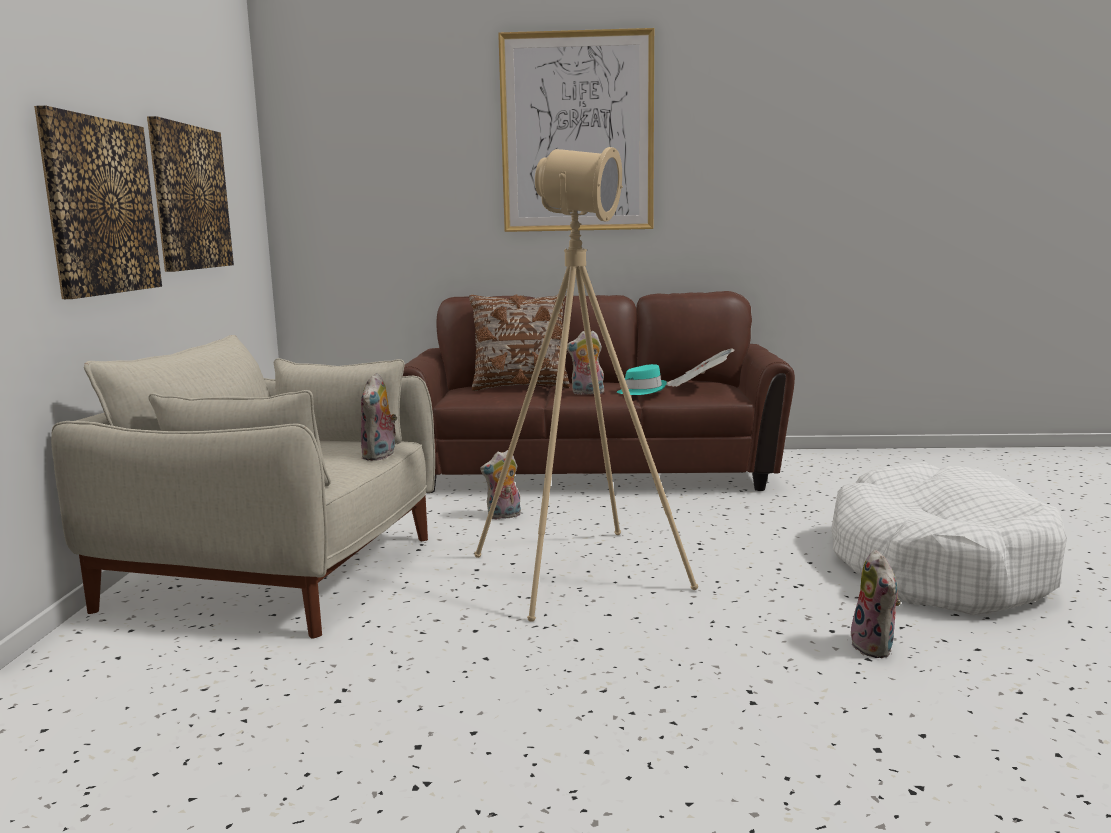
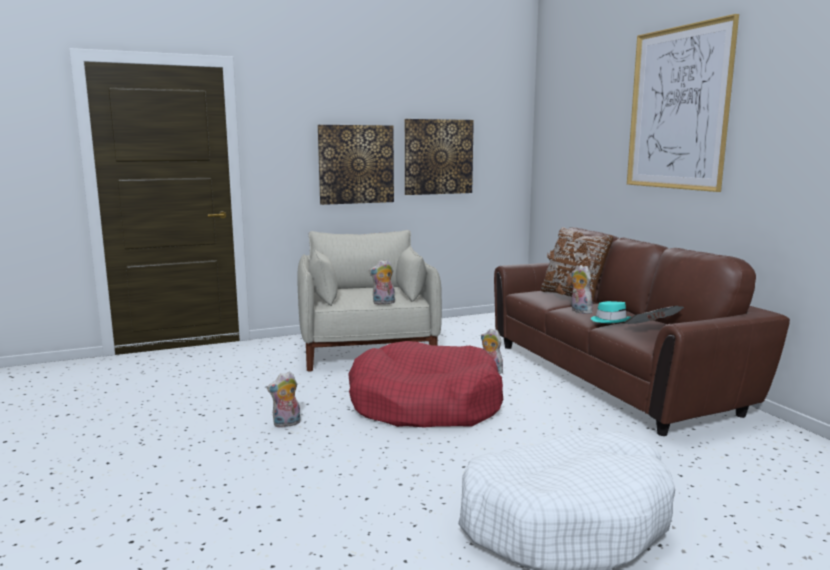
camera: 65 degrees right, 0 degrees up
(581, 573) = (425, 404): beige floor lamp -> red dog bed
(876, 647) = (385, 500): plush toy -> plush toy (286, 424)

